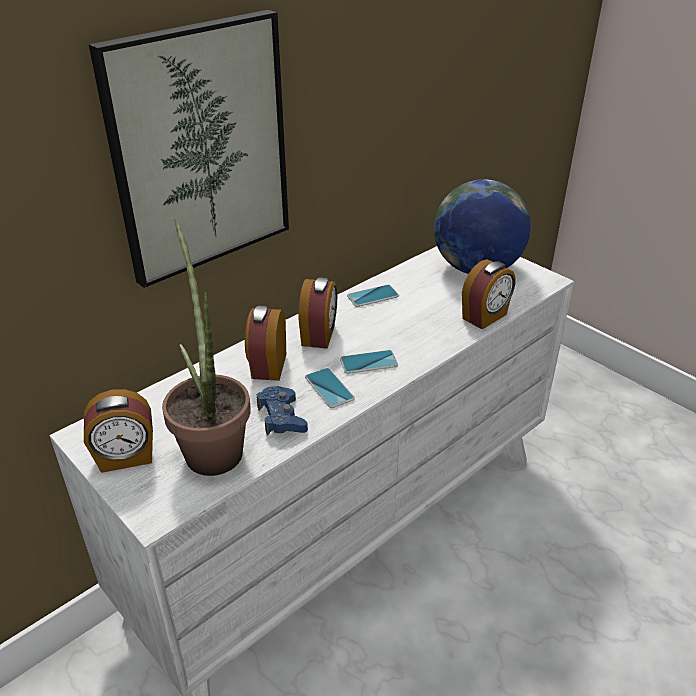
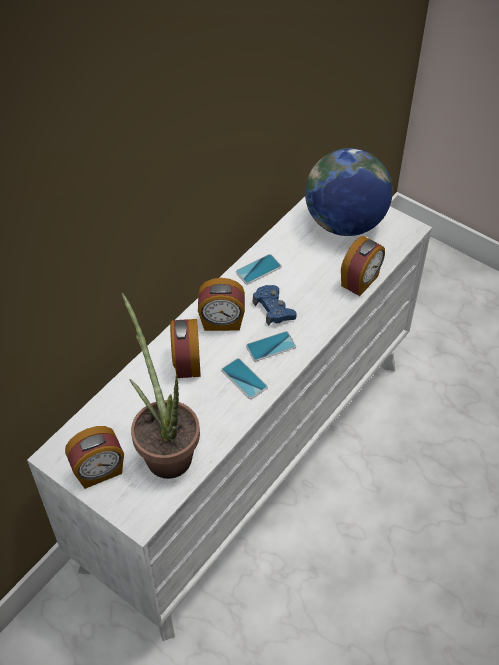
camera: 10 degrees left, 15 degrees up
(200, 149) = (121, 213): picture -> none
(282, 417) = (213, 414): blue game controller -> blue game controller (273, 309)
(319, 335) = (222, 322): alarm clock -> alarm clock turned 90 degrees clockwise

